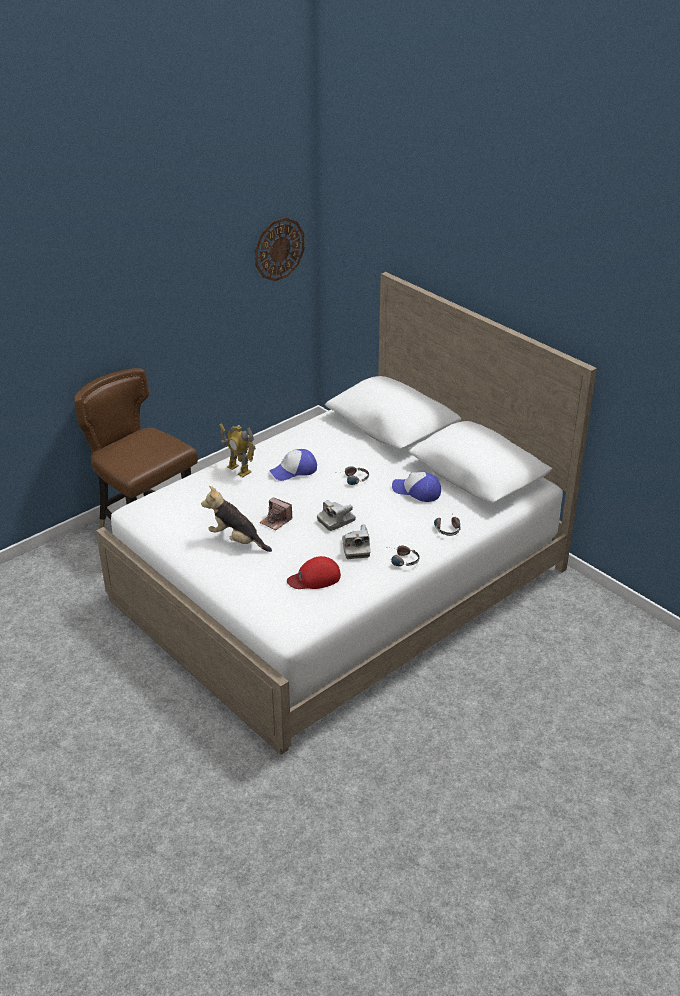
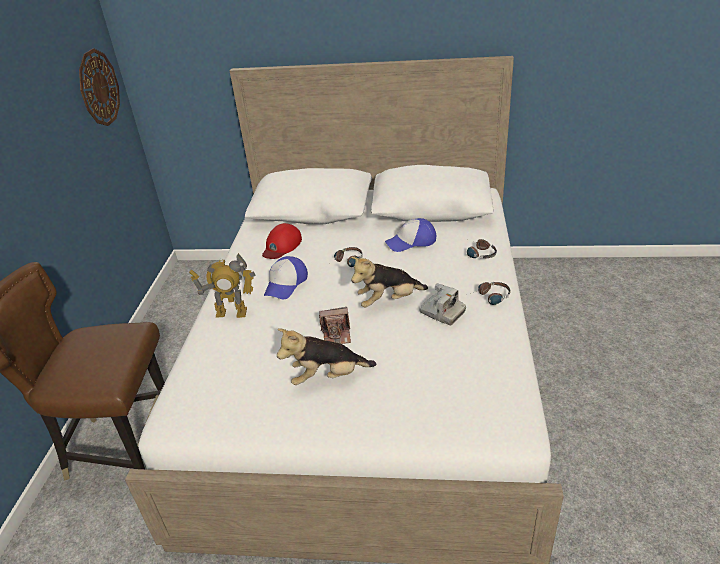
camera: 40 degrees left, 0 degrees up
(314, 578) = (452, 361): red cap -> red cap (281, 246)
(336, 521) = (388, 301): camera -> plush toy

